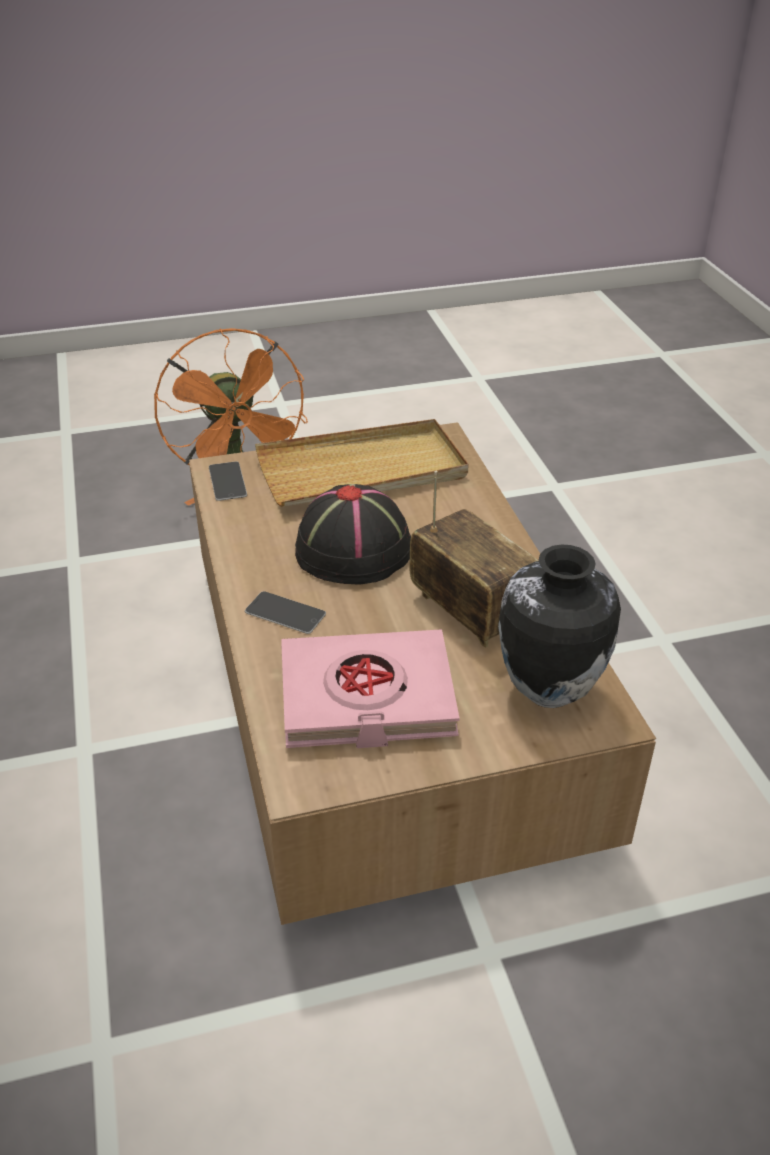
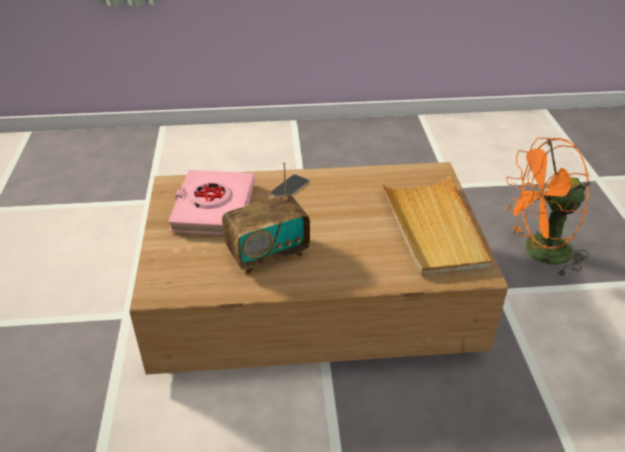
camera: 100 degrees right, 0 degrees up
(227, 481) = (423, 174): phone -> none
(354, 550) = (341, 216): black hat -> none
(547, 691) = (187, 272): vase -> none

